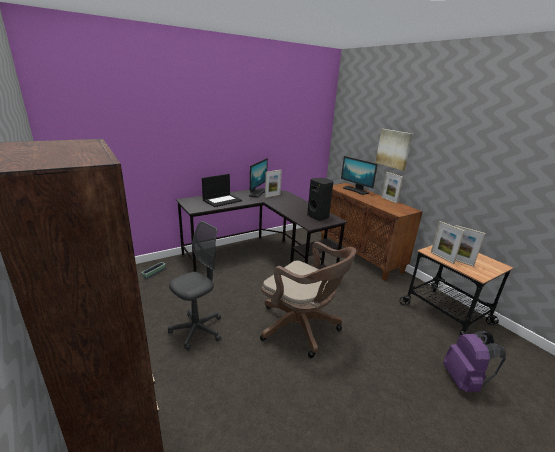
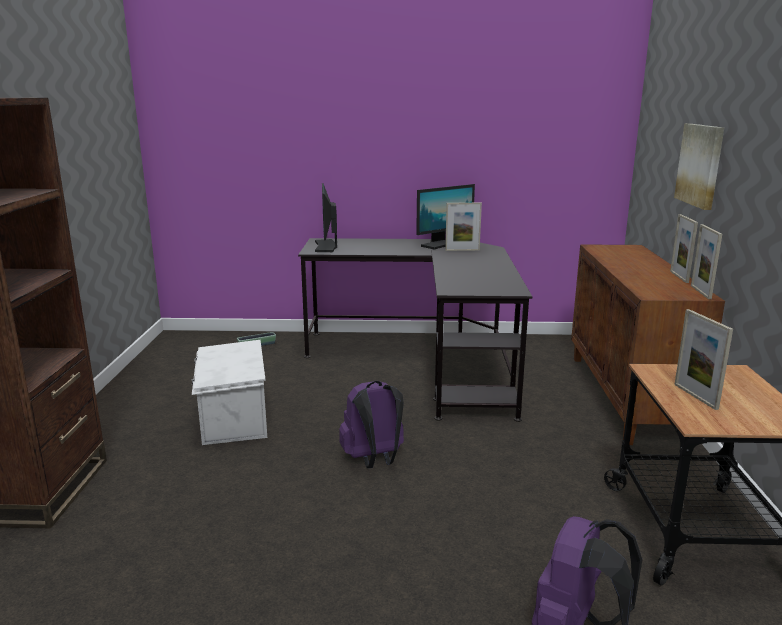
camera: 35 degrees right, 5 degrees down
(197, 330) = (233, 417): grey office chair -> white storage box
(222, 200) = (370, 246): laptop -> none
(302, 328) = (374, 460): brown office chair -> purple backpack
(318, 217) = (489, 283): black speaker -> none
(355, 190) = (633, 256): monitor -> monitor (326, 246)
(442, 257) = (663, 383): picture frame -> picture frame (700, 292)

